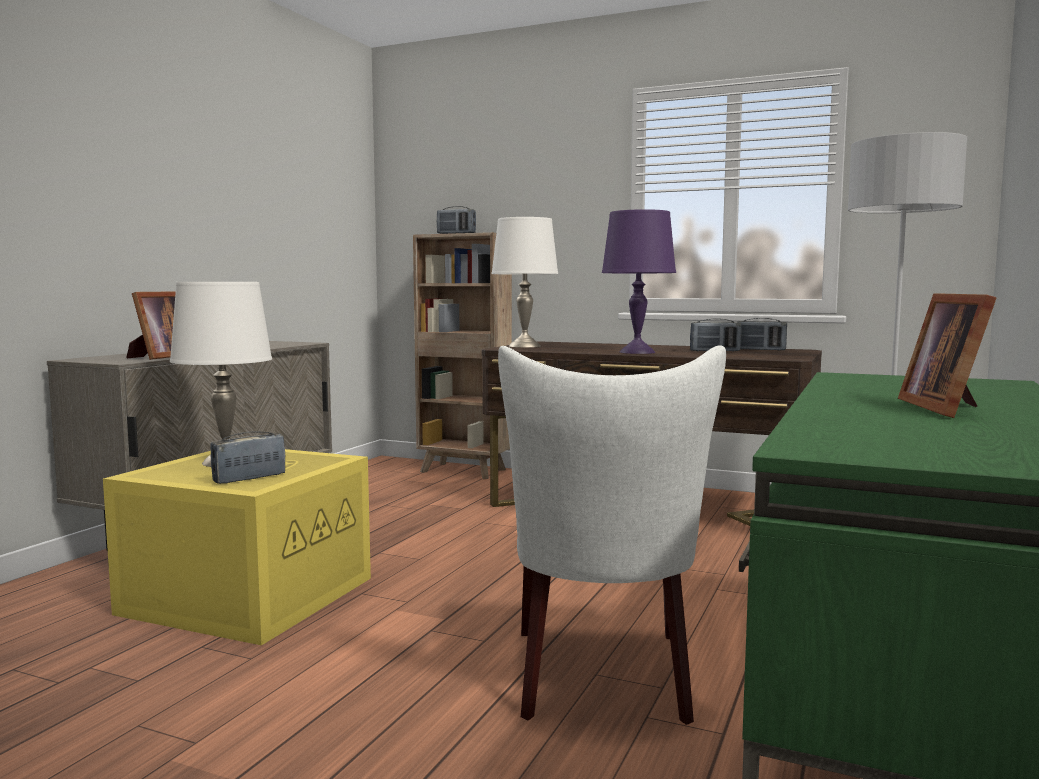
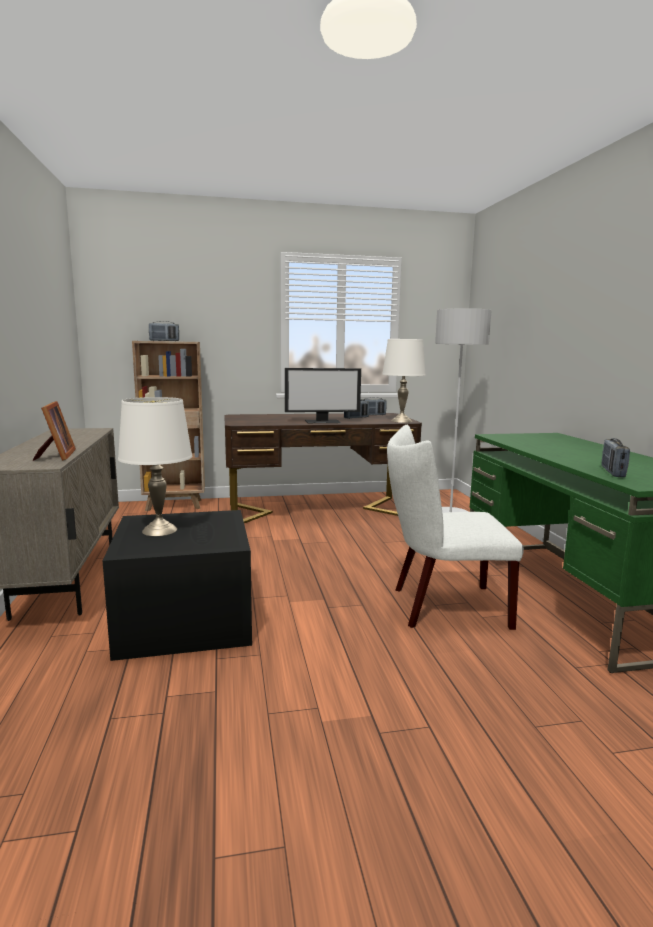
camera: 35 degrees left, 5 degrees up
(248, 594) = (183, 618): yellow storage box -> black storage box
(249, 478) = (211, 539): radio -> radio (612, 472)
(524, 346) = (240, 420): white table lamp -> white table lamp (401, 421)
(603, 680) = (442, 607): white chair -> white chair turned 120 degrees clockwise
(637, 352) = (323, 421): purple table lamp -> monitor
(947, 408) = (594, 454): picture frame -> none

